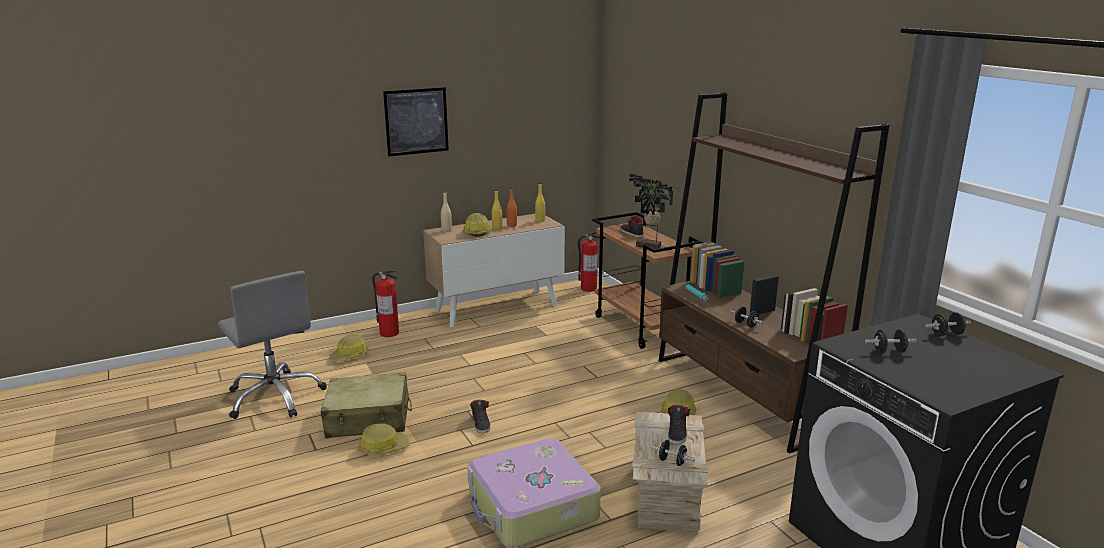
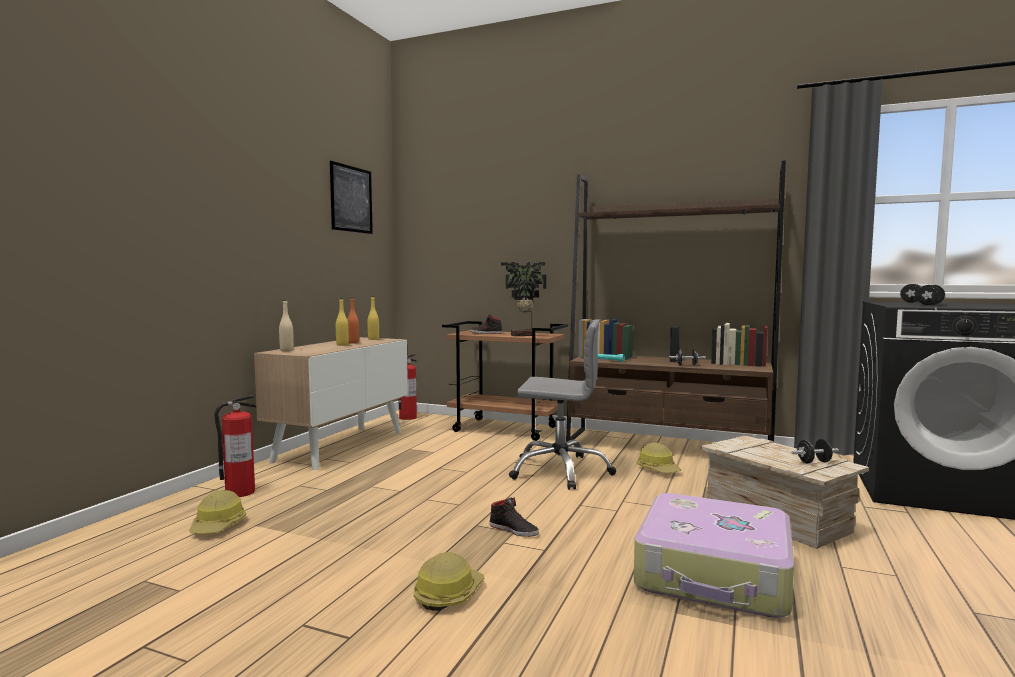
camera: 40 degrees left, 15 degrees down
(275, 397) = (158, 605): grey office chair -> grey office chair (560, 471)
(368, 418) = (367, 574): beige suitcase -> none
(416, 121) = (244, 211): picture -> picture (351, 199)
(476, 232) = (326, 348): hard hat -> none
(677, 433) = (764, 447): black shoe -> none

